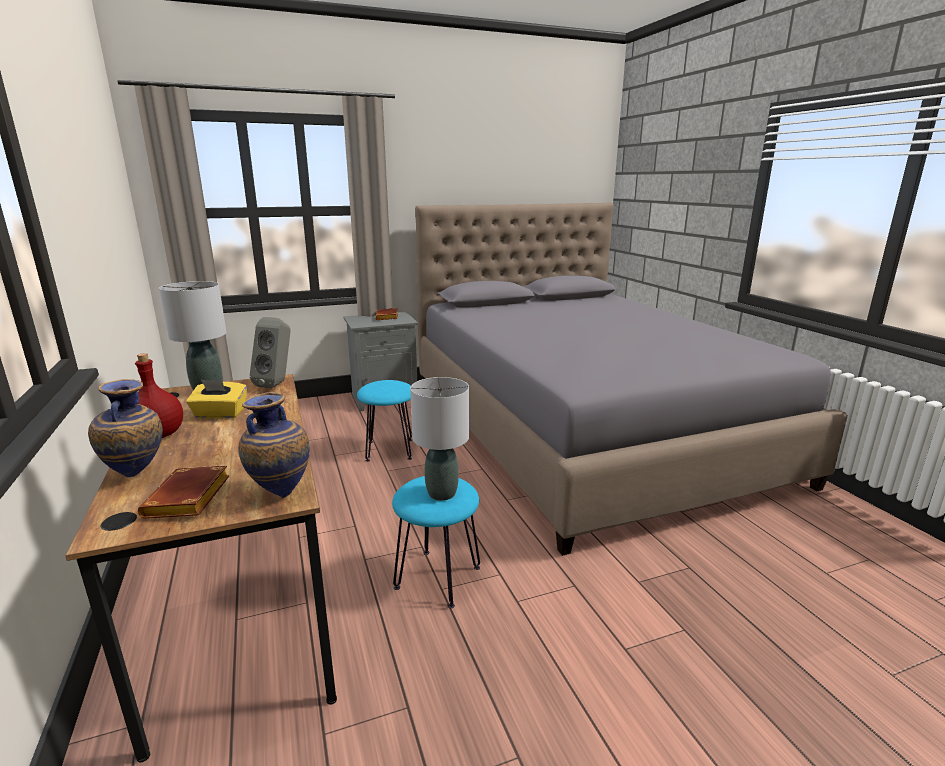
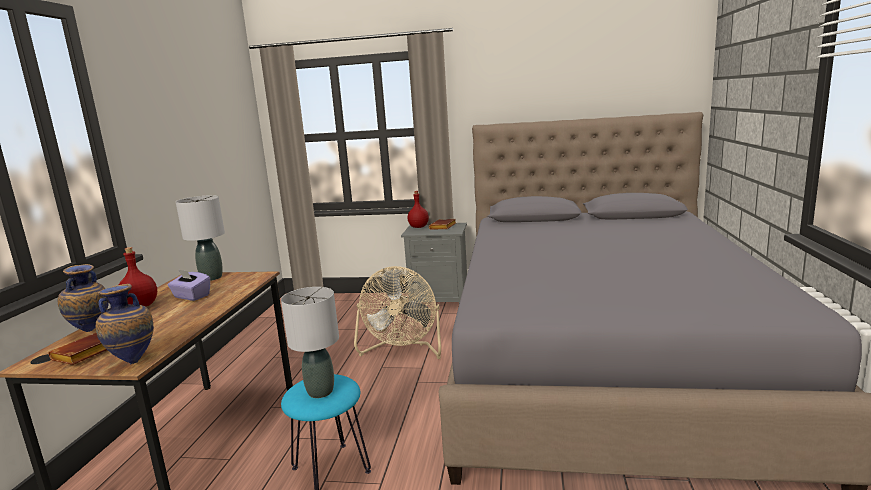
camera: 30 degrees right, 5 degrees down
(220, 414) = (191, 296): yellow tissue box -> purple tissue box
(277, 384) = (257, 278): grey speaker -> none
(358, 318) = (418, 227): none -> red bottle
(389, 450) = (400, 349): turquoise stool -> beige fan

